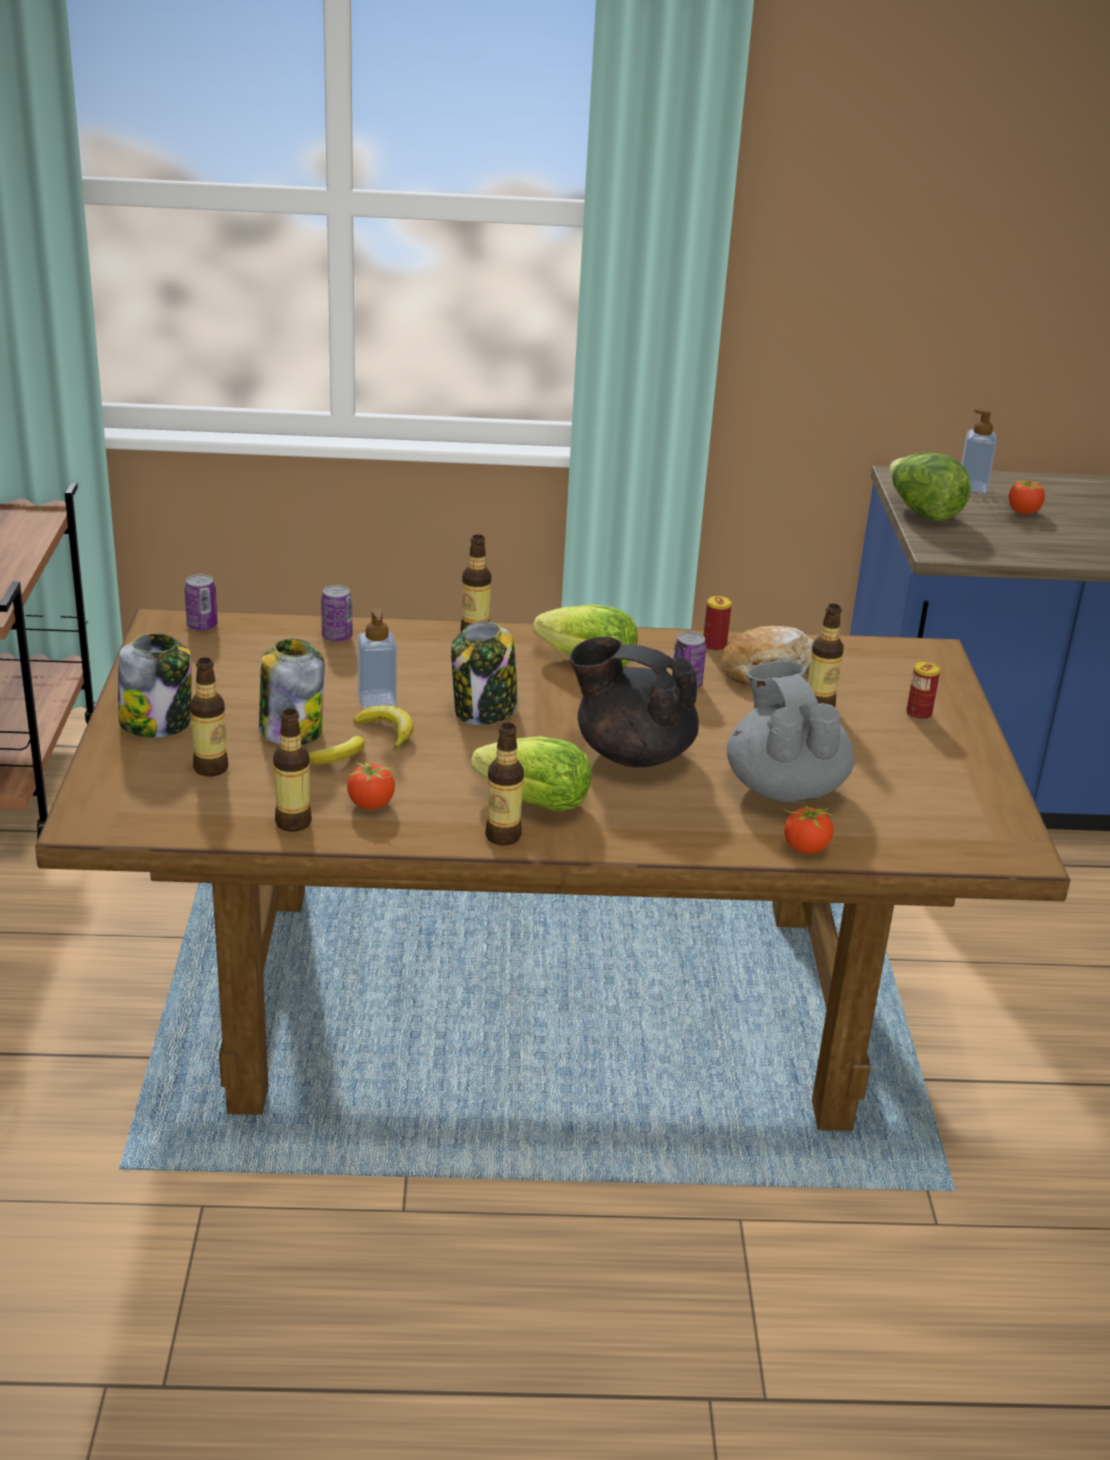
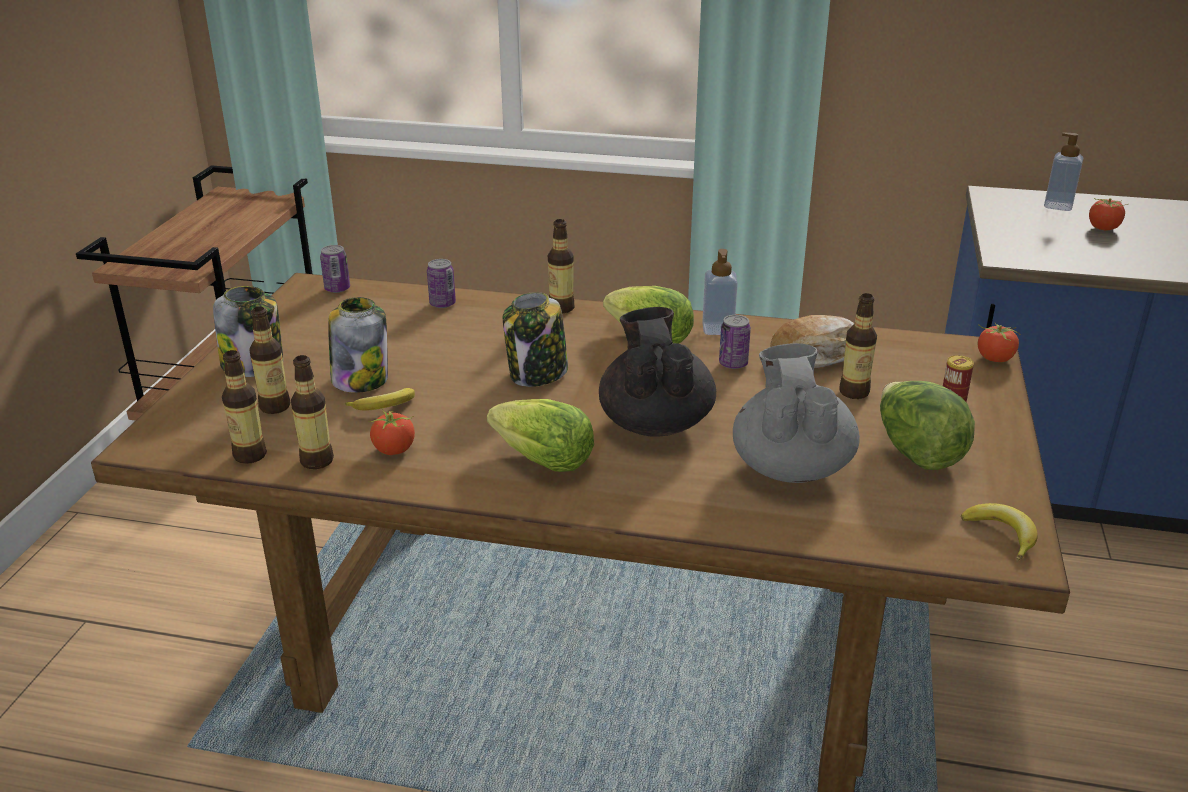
camera: 15 degrees right, 0 degrees up
(377, 700) = (448, 359): soap dispenser -> soap dispenser (718, 329)
(387, 732) = (442, 387): banana -> banana (1002, 534)
(503, 836) = (498, 491): bottle -> bottle (250, 455)
(632, 753) = (655, 423): black teapot -> black teapot turned 45 degrees clockwise
(714, 646) = (773, 332): can -> none
(805, 848) = (790, 530): tomato -> tomato (994, 359)
(922, 513) = (1002, 225): lettuce -> lettuce (916, 453)

